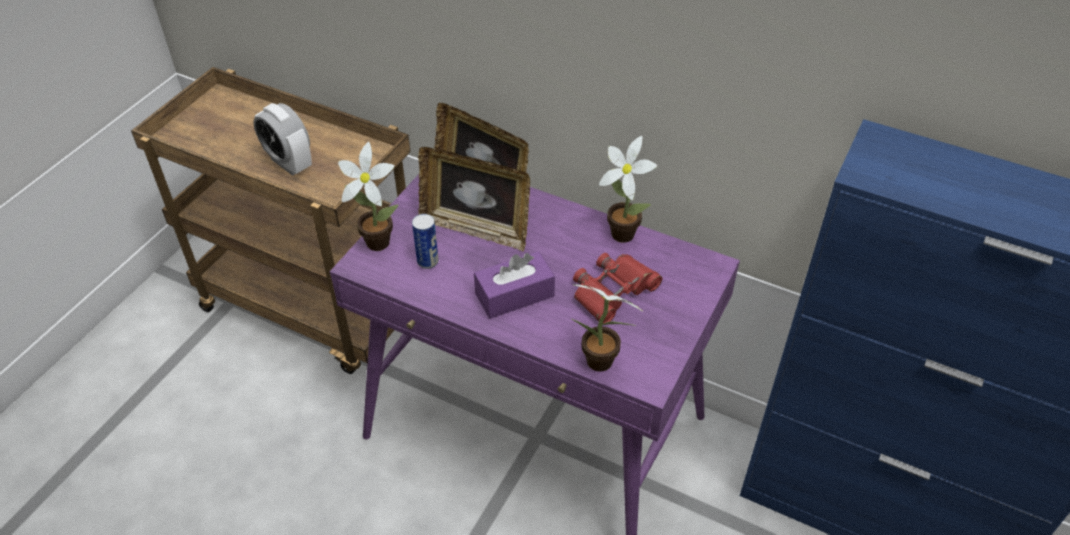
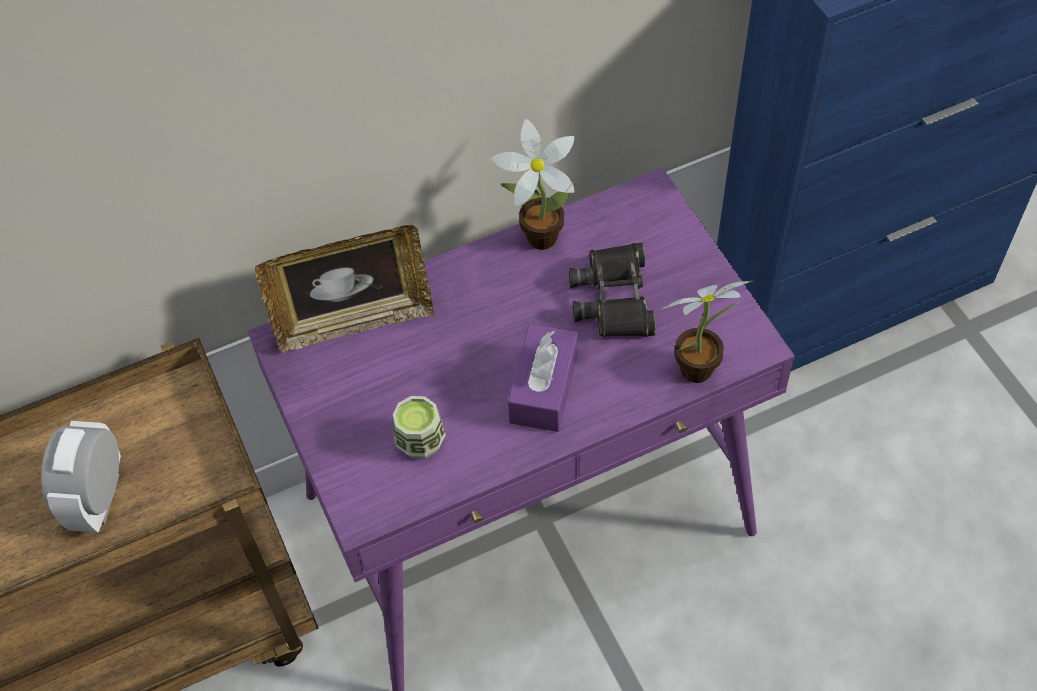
camera: 50 degrees left, 10 degrees up
(289, 163) = (99, 498): alarm clock -> alarm clock turned 105 degrees clockwise
(375, 240) = (337, 475): potted plant -> none
(427, 261) = (420, 441): can -> cup
(476, 228) = (411, 364): picture frame -> none
(613, 291) = (614, 298): red binoculars -> black binoculars

